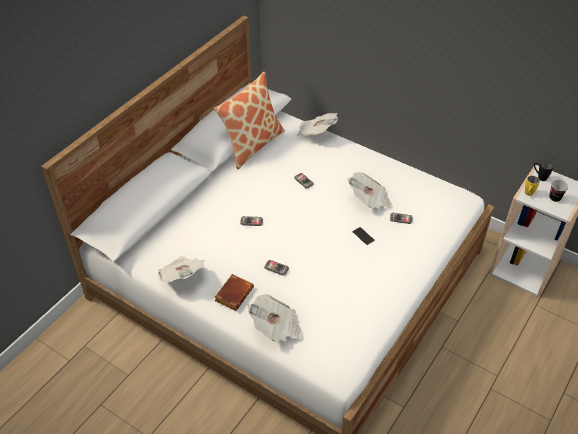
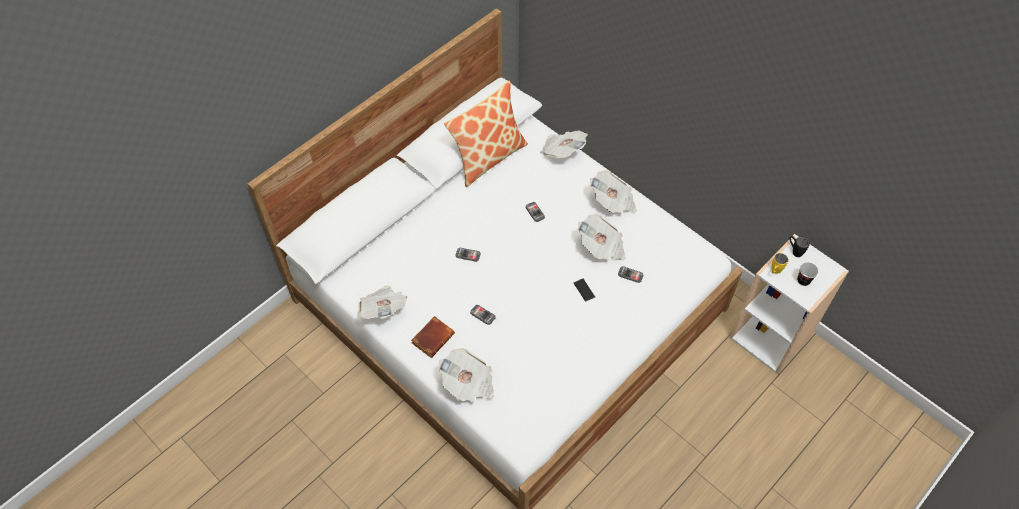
camera: 10 degrees right, 10 degrees up
(370, 165) = (613, 202): none -> newspaper

